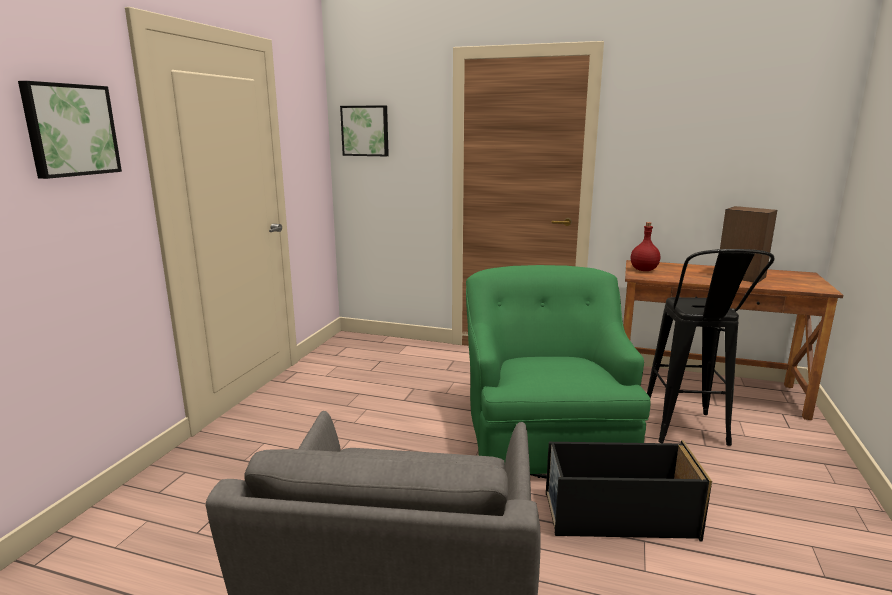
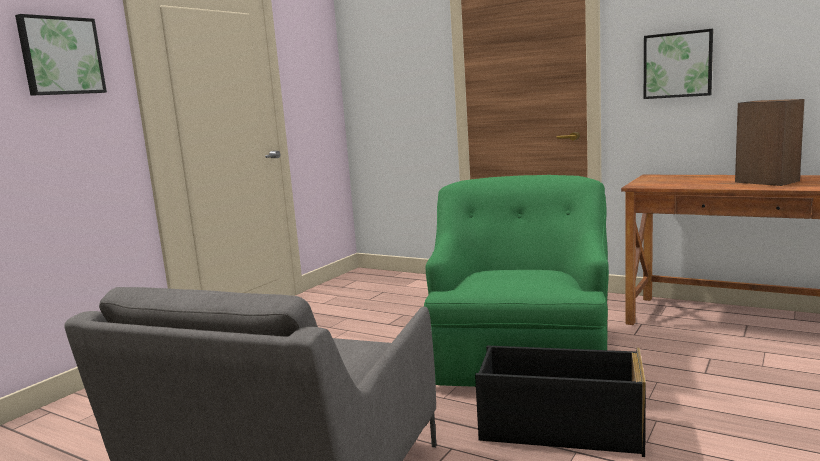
camera: 15 degrees right, 5 degrees down
(365, 131) = (371, 60): picture -> picture (678, 65)
(643, 270) = (651, 181): red bottle -> none
(688, 435) = (690, 363): black stool -> none

